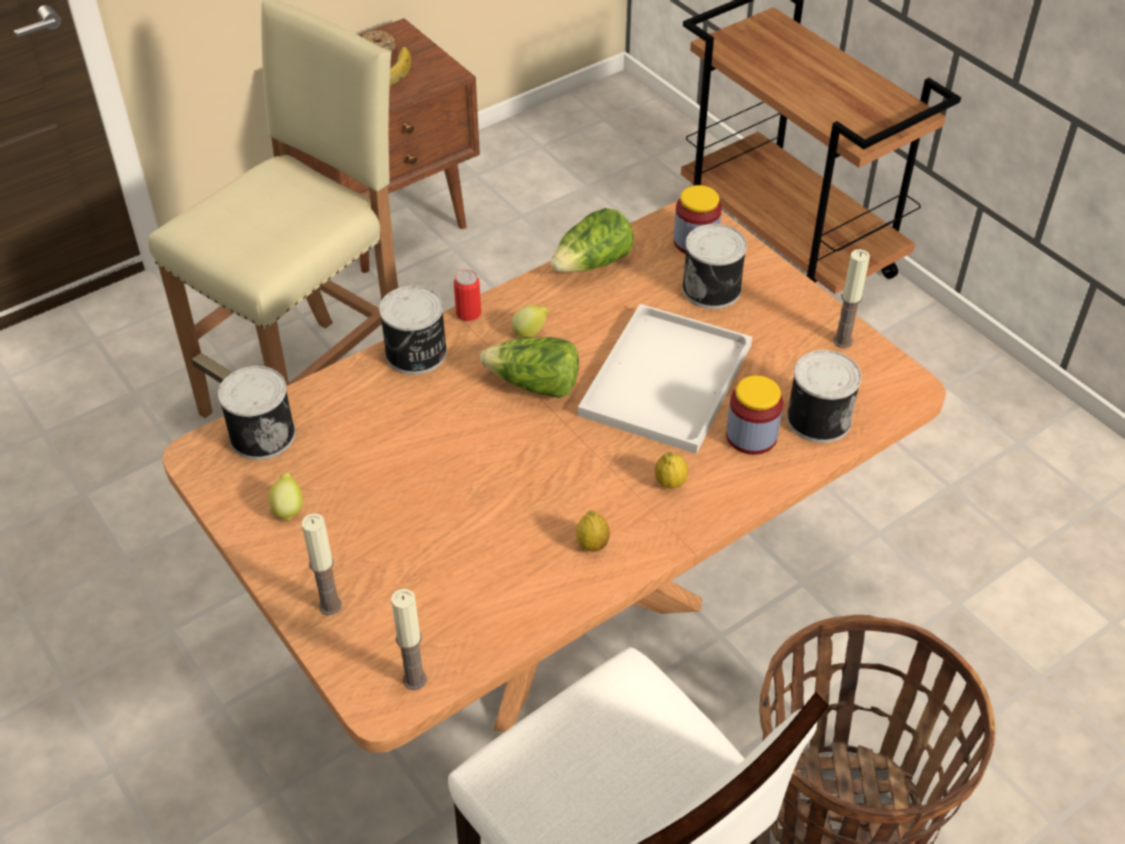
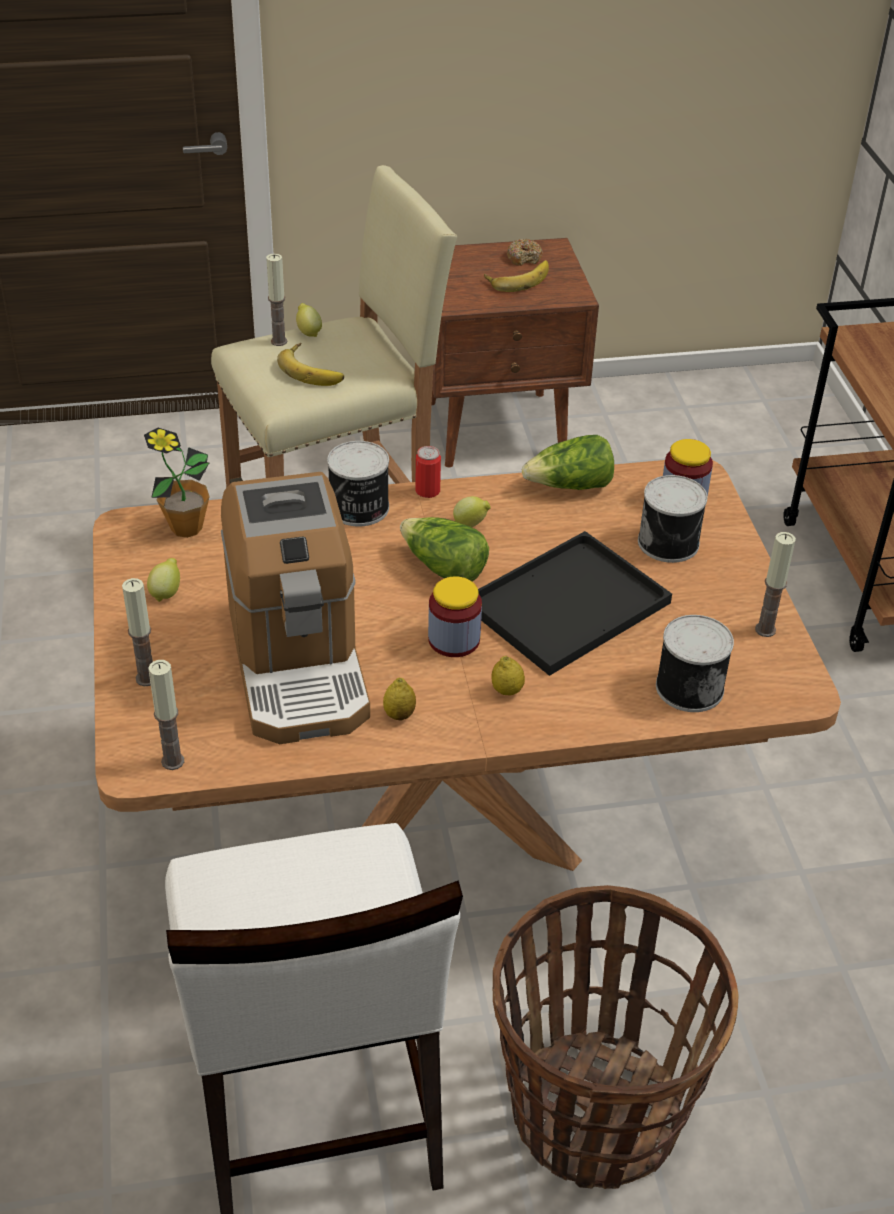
camera: 25 degrees right, 5 degrees down
(214, 207) = (279, 341): none -> candle
(237, 188) = (308, 332): none -> lemon
(262, 434) = (186, 528): can -> potted plant
(269, 225) = (313, 369): none -> banana
(466, 532) = (298, 664): none -> coffee machine
(666, 377) = (568, 602): white tray -> black tray
(751, 436) = (612, 679): jar -> jar (454, 640)

